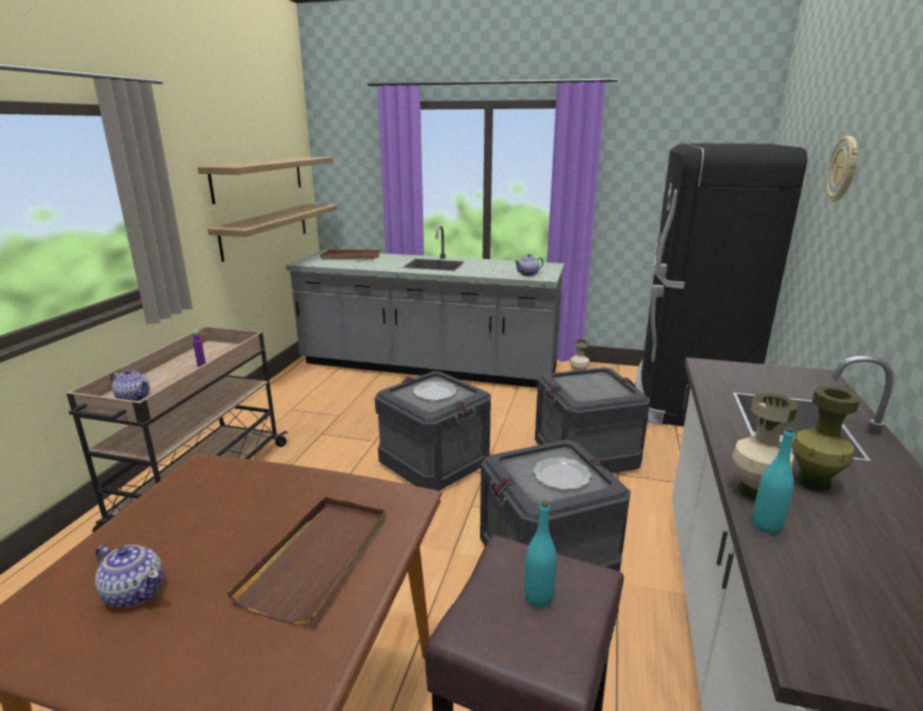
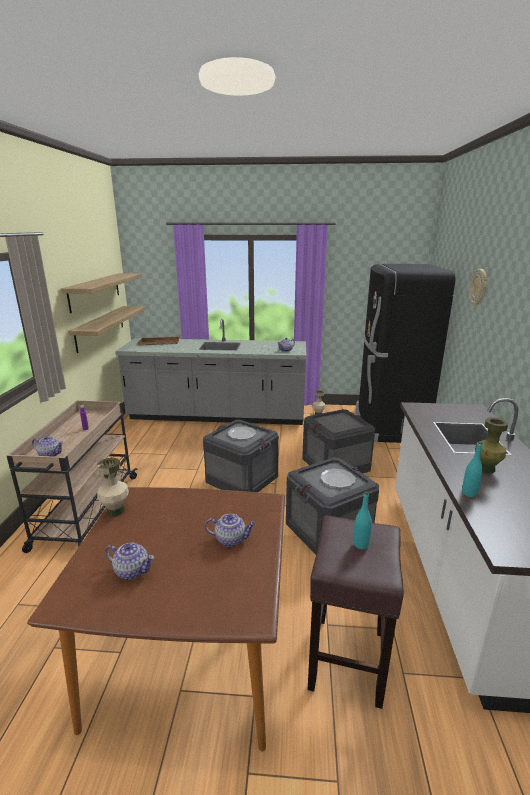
camera: 10 degrees left, 0 degrees up
(318, 559) = (231, 539): brown tray -> teapot
(755, 492) = (459, 477): beige vase -> beige vase (116, 511)

